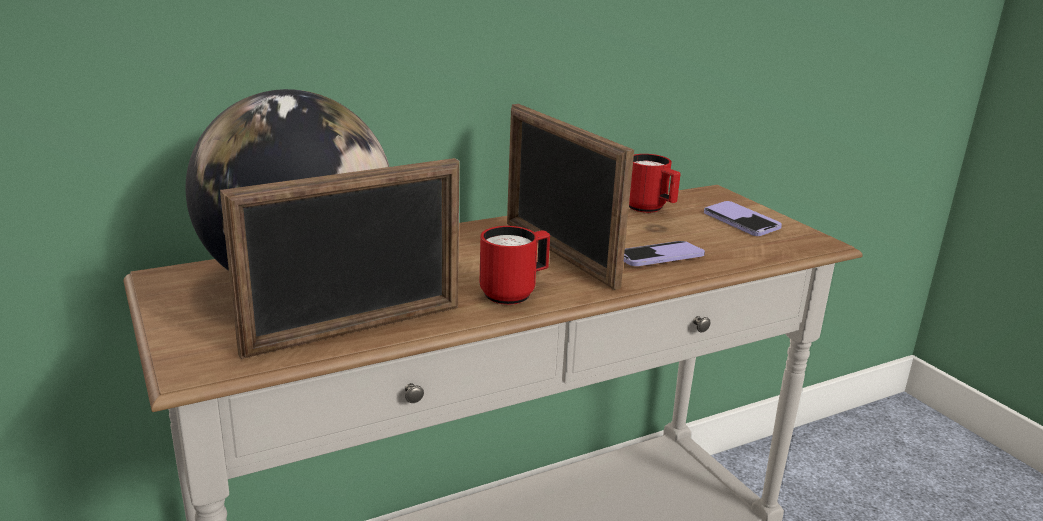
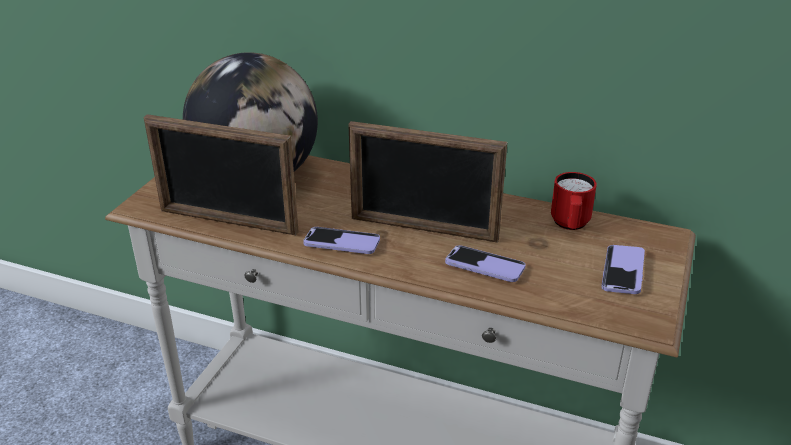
camera: 50 degrees right, 10 degrees up
(515, 293) = (342, 242): red mug -> phone
(558, 254) = (423, 229): picture frame -> picture frame turned 90 degrees counterclockwise

